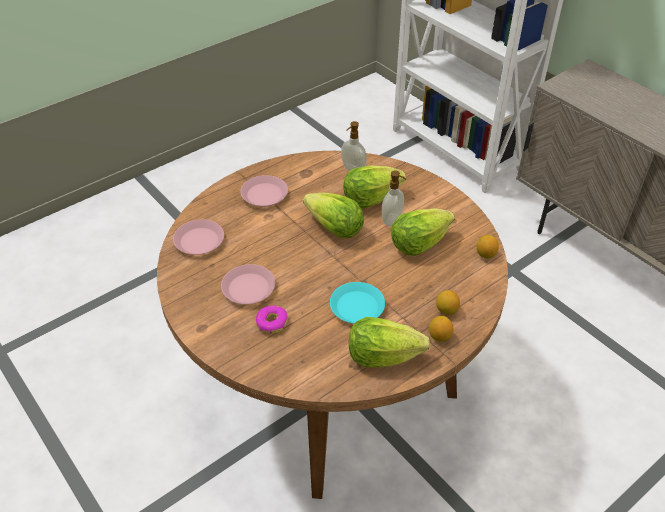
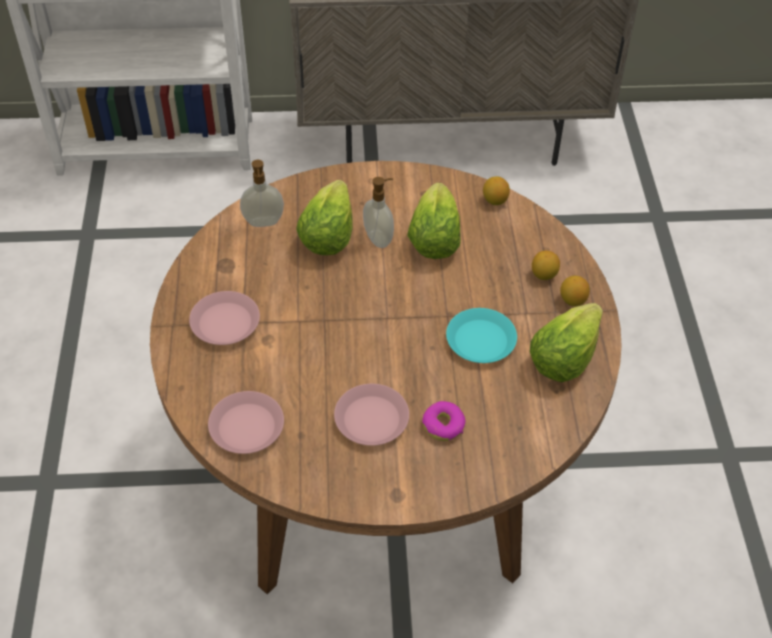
camera: 55 degrees left, 5 degrees up
(334, 229) = (346, 293): lettuce -> none

